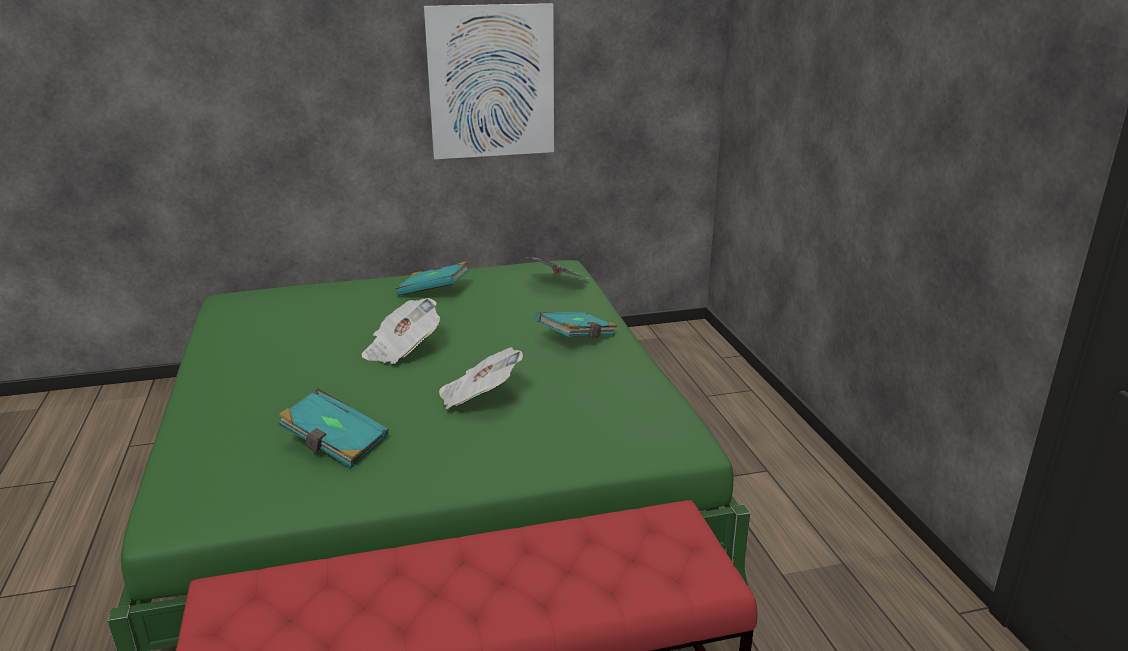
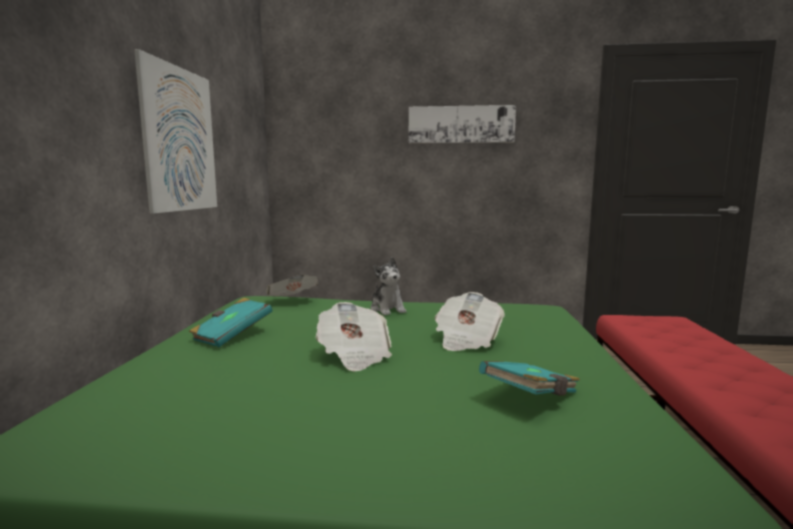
camera: 70 degrees left, 15 degrees down
(577, 338) = (387, 309): turquoise book -> plush toy
(898, 74) = (461, 124): none -> picture

